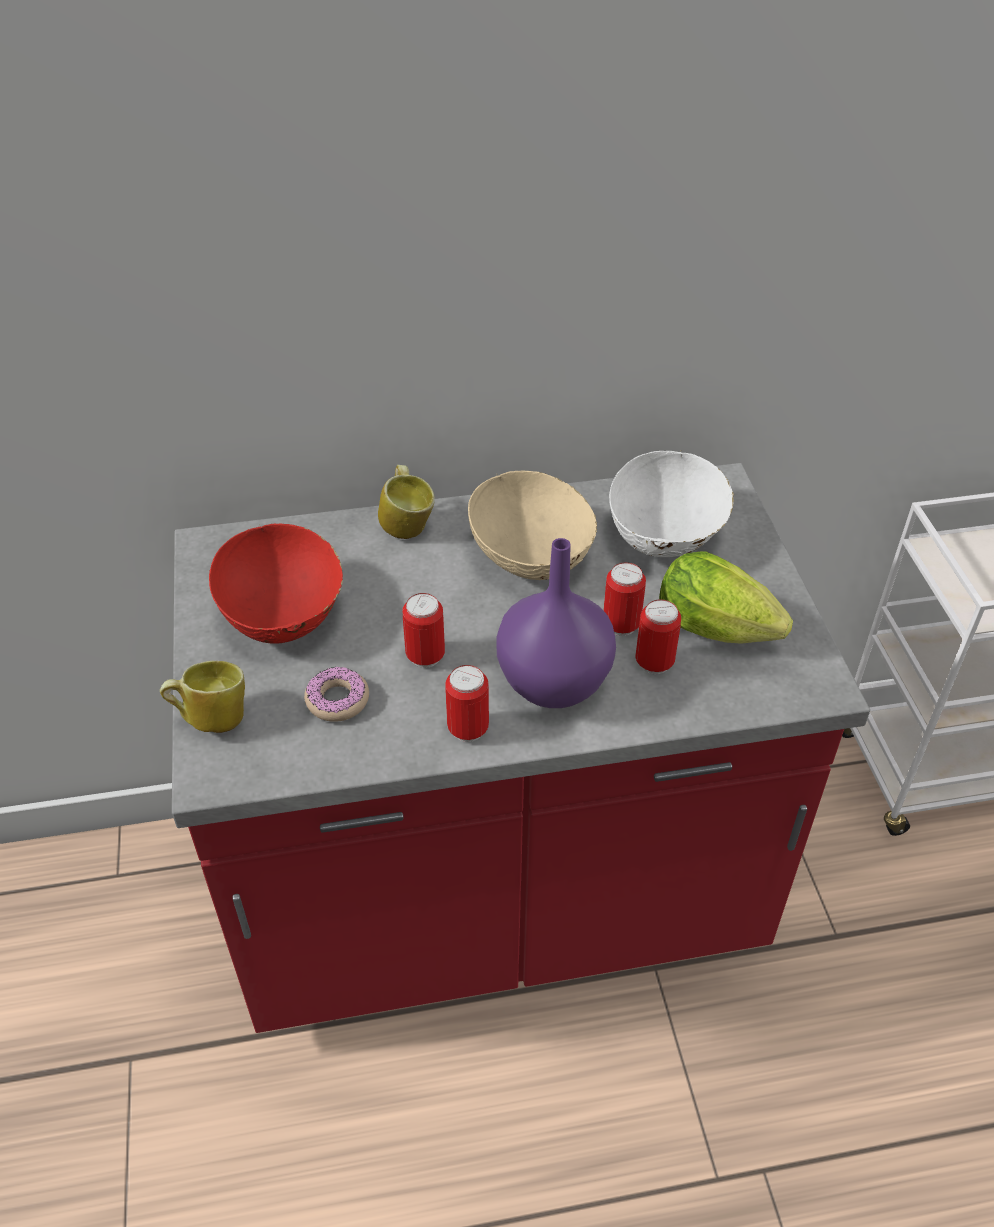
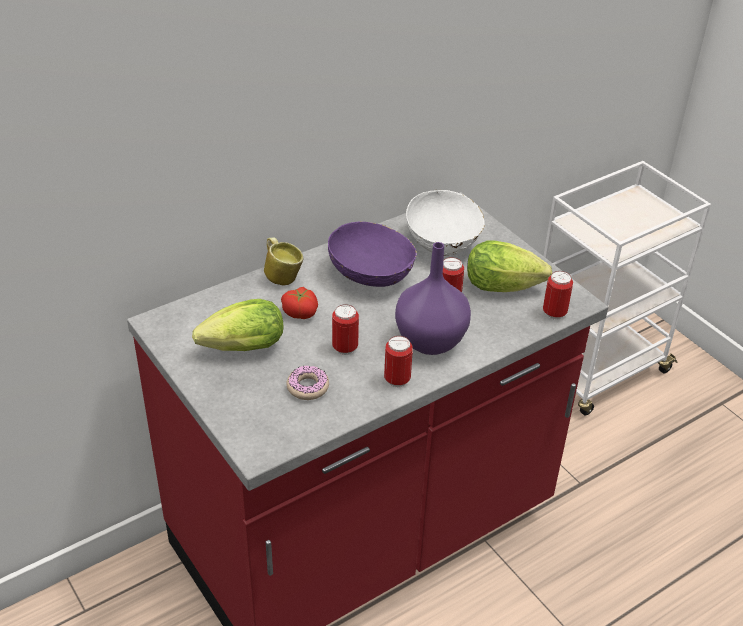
camera: 25 degrees left, 5 degrees down
(211, 718) = (235, 420): mug -> none
(284, 614) = (239, 349): red bowl -> lettuce
(399, 584) = (301, 312): none -> tomato
(532, 555) = (372, 274): beige bowl -> purple bowl
(654, 663) = (480, 314): can -> can (554, 313)

